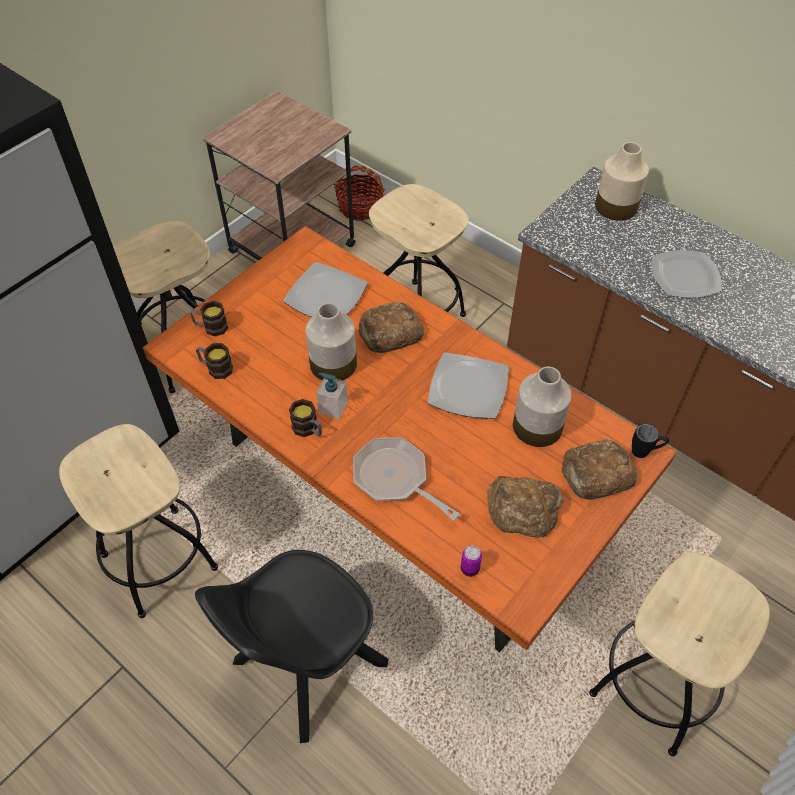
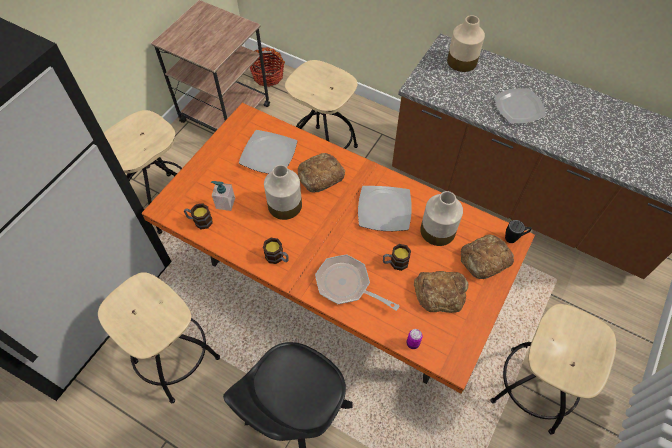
camera: 10 degrees left, 5 degrees up
(211, 327) = (189, 190): mug -> mug (395, 262)
(333, 407) = (291, 238): soap dispenser -> soap dispenser (225, 203)

